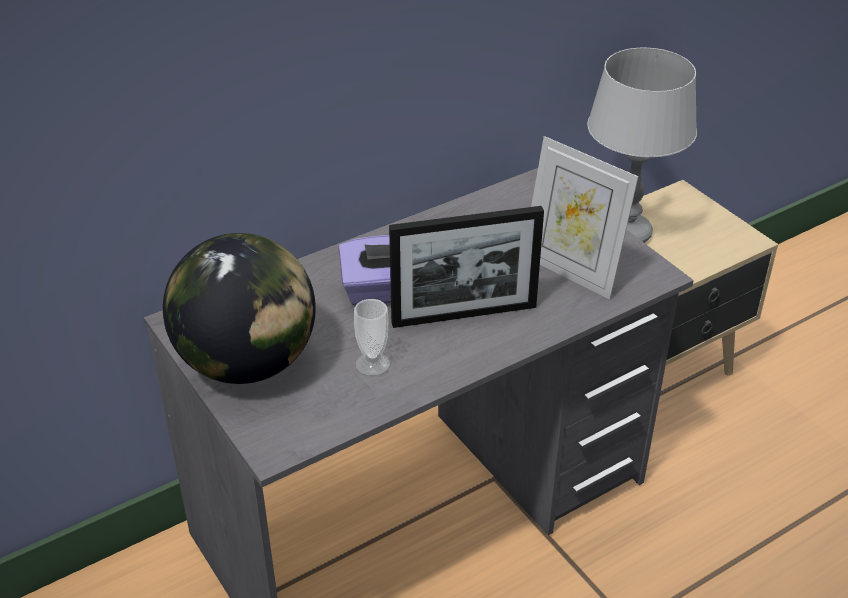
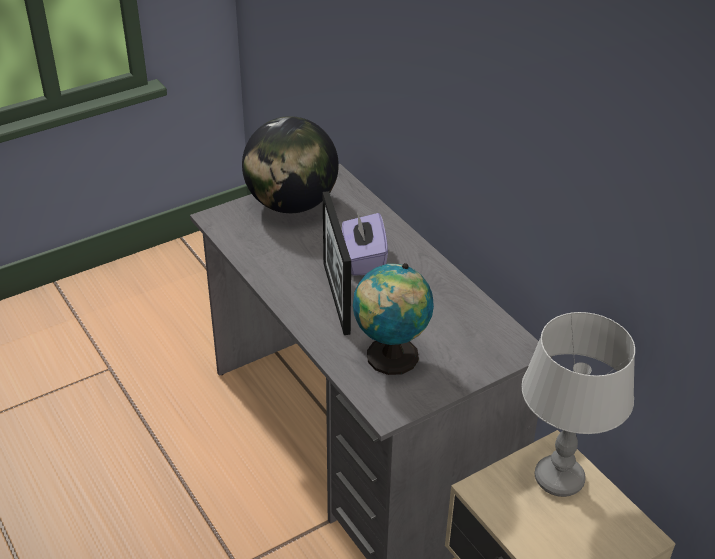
camera: 90 degrees right, 0 degrees up
(372, 364) = (286, 254): cup -> none
(571, 271) = (390, 359): picture frame -> globe

